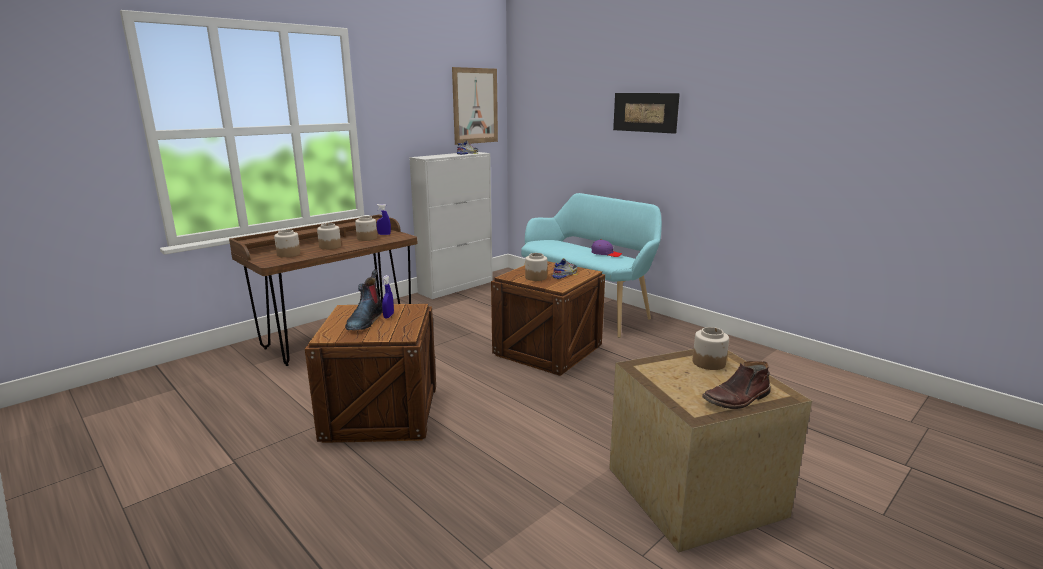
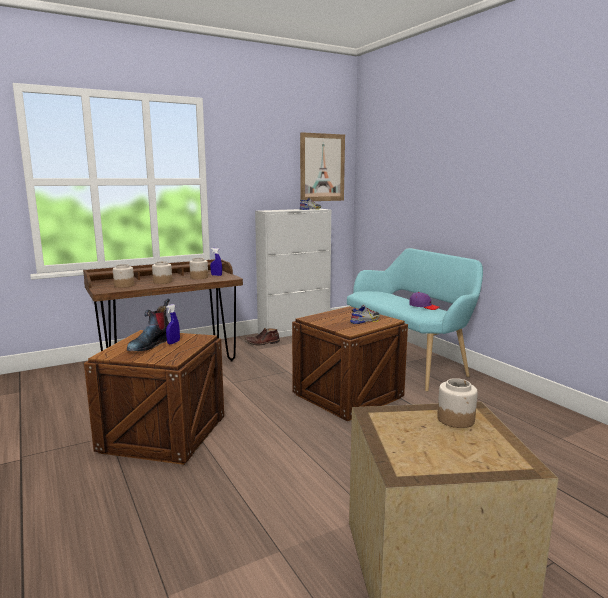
camera: 15 degrees right, 5 degrees down
(536, 277) = (334, 321): jar -> none
(645, 112) = (471, 168): picture -> none
(737, 399) = (462, 463): brown boot -> brown boot (262, 343)

